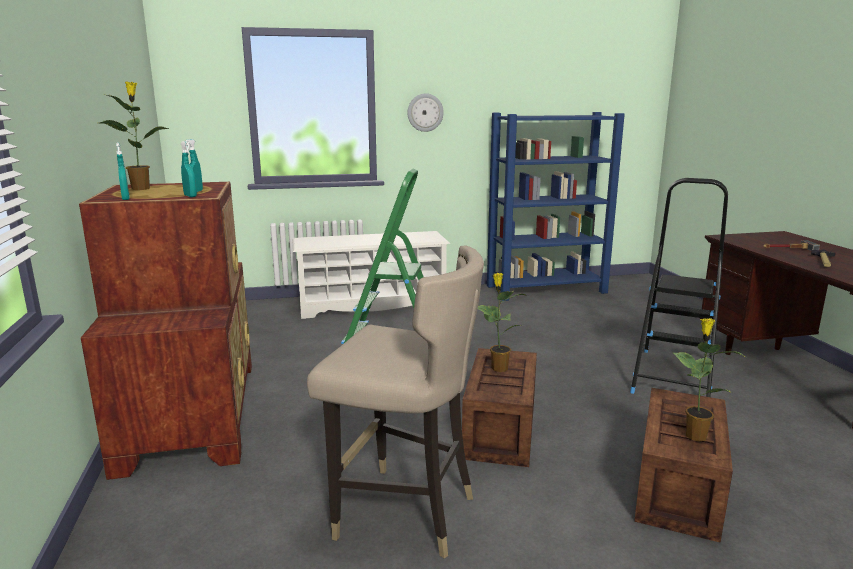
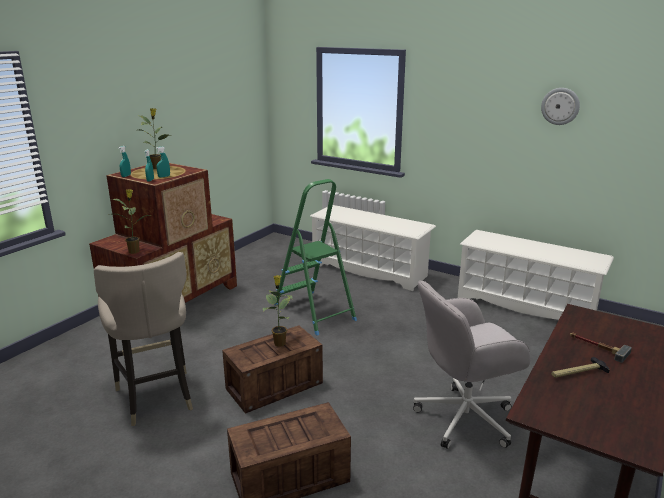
camera: 45 degrees right, 5 degrees up
(425, 112) = (442, 121): wall clock -> wall clock (560, 106)
(546, 289) = (526, 305): blue bookcase -> white shoe rack
(673, 375) = (463, 419): black step ladder -> grey office chair
(695, 435) = (276, 440): potted plant -> potted plant (134, 251)

